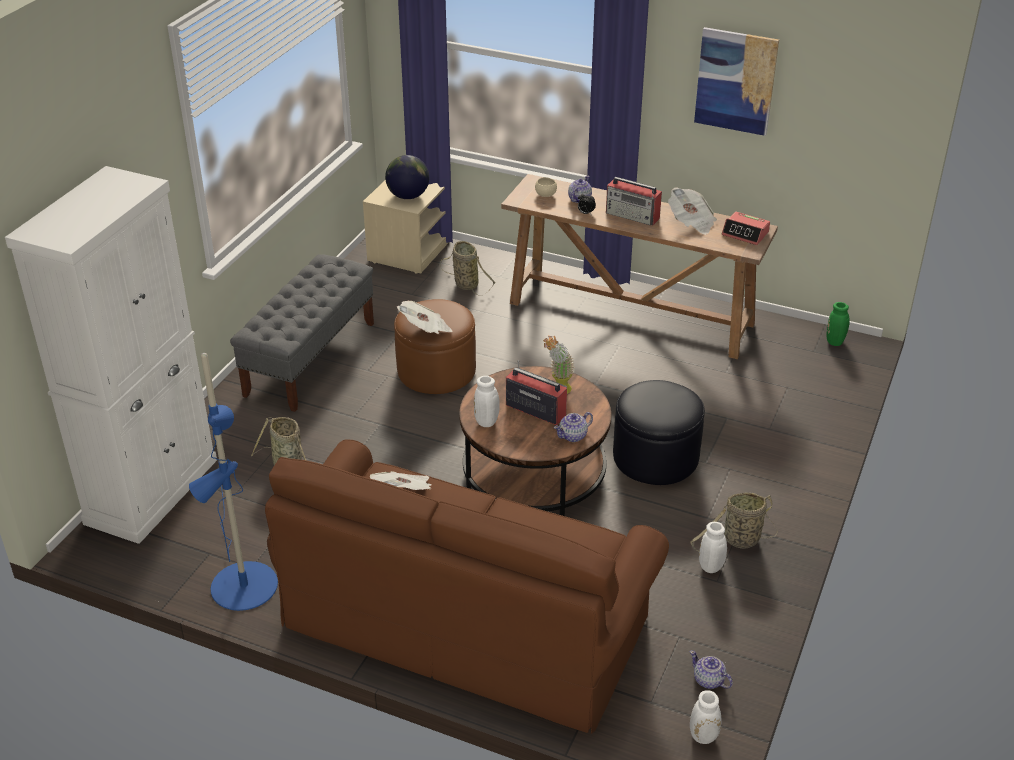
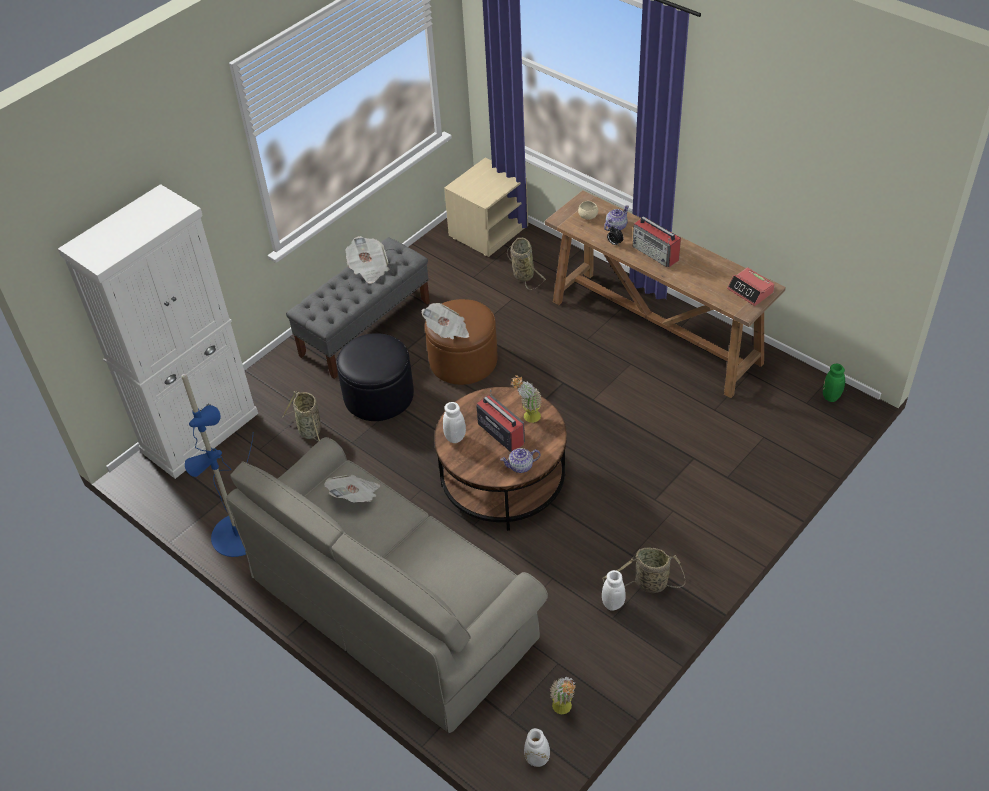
camera: 20 degrees right, 10 degrees up
(408, 196) = (484, 188): globe -> none
(466, 620) = (393, 606): brown sofa -> grey sofa
(655, 457) = (613, 485): black ottoman -> black ottoman (378, 395)
(691, 223) = (706, 270): newspaper -> newspaper (368, 268)
(709, 680) = (564, 710): teapot -> potted plant
(735, 81) = (761, 149): picture -> none

